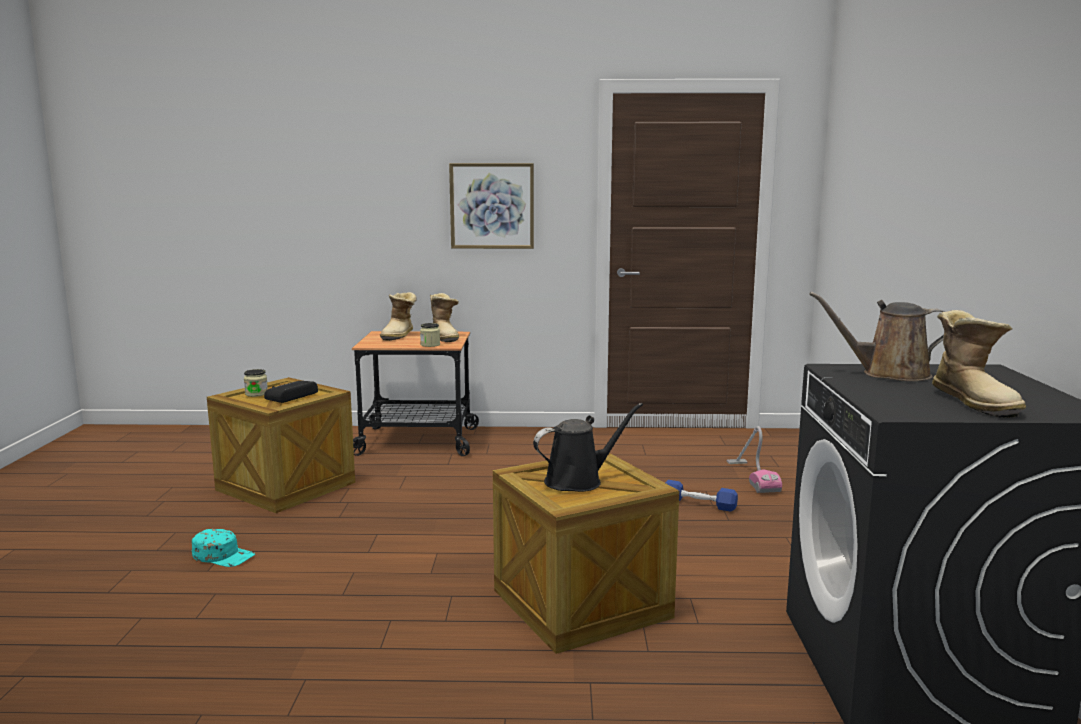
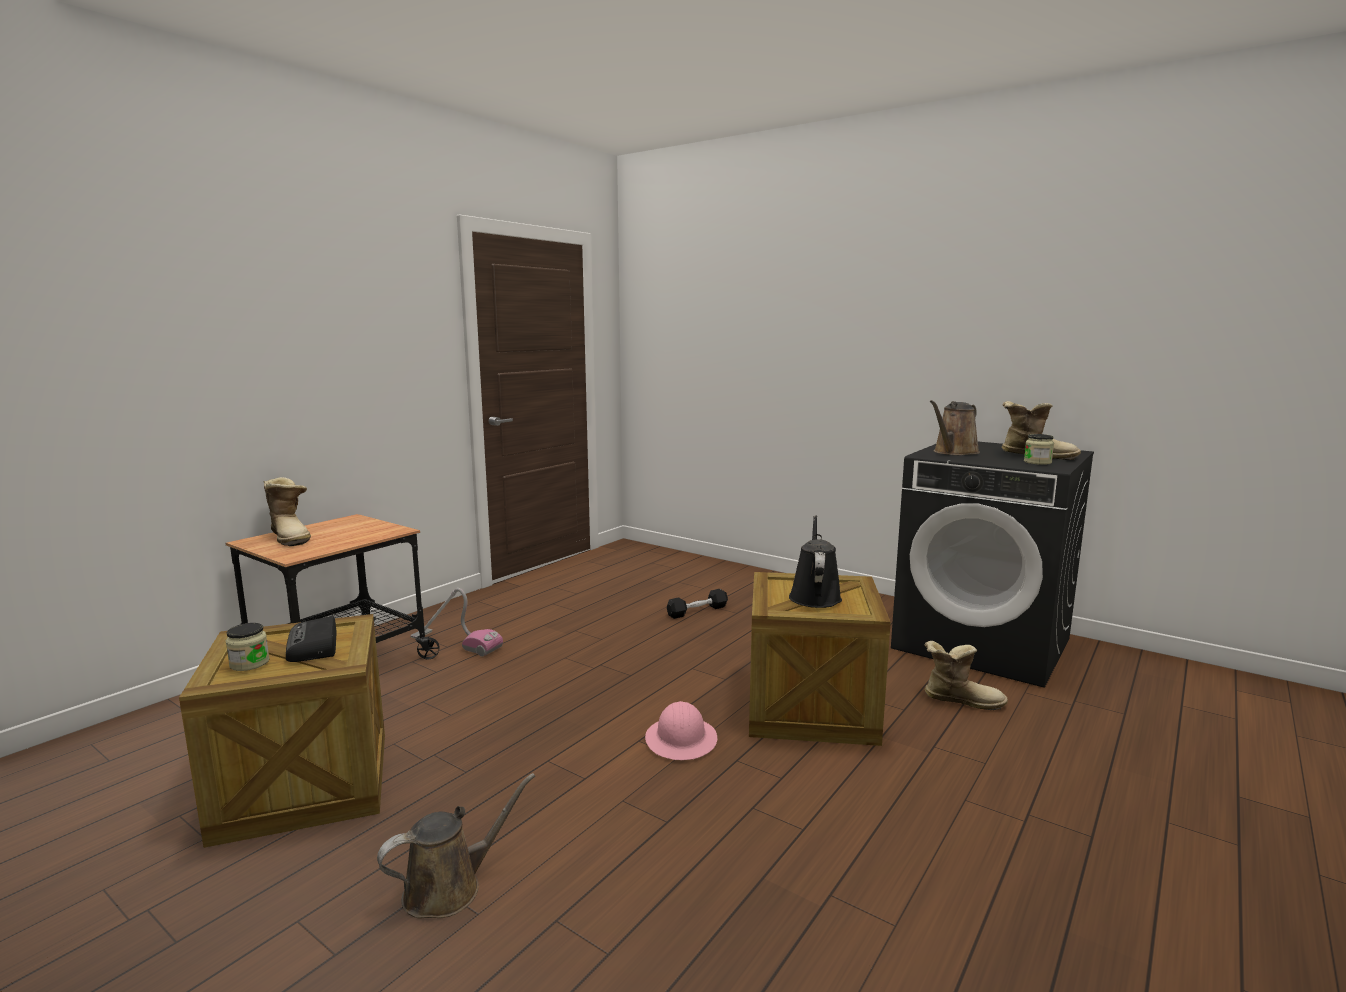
camera: 55 degrees left, 0 degrees up
(223, 555) = (449, 888): turquoise cap -> brown watering can
(430, 345) = (372, 535): jar -> jar (1037, 462)
(445, 337) = (355, 524): boot -> boot (960, 700)
(456, 567) = (681, 740): none -> pink hard hat
(492, 206) = (362, 356): picture -> none
(698, 504) = (697, 611): blue dumbbell -> black dumbbell
(752, 477) = (678, 580): vacuum cleaner -> vacuum cleaner (455, 643)

